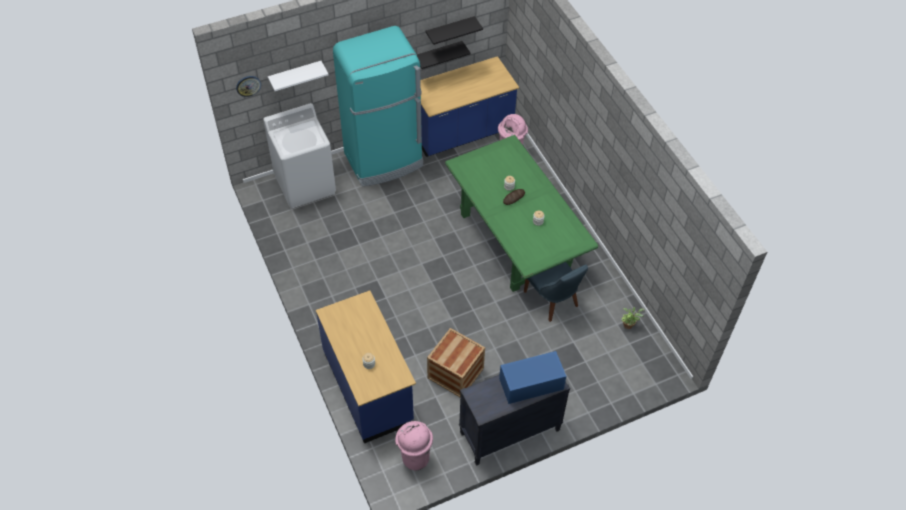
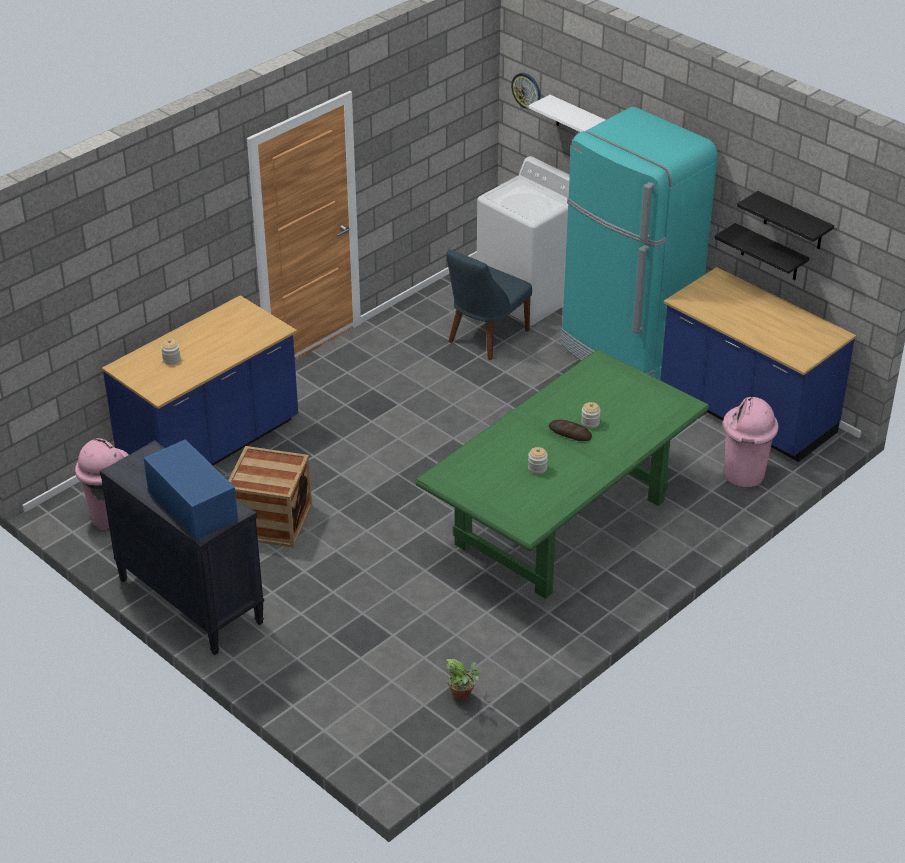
camera: 70 degrees right, 15 degrees down
(552, 300) = (463, 593): blue chair -> blue chair (485, 337)

